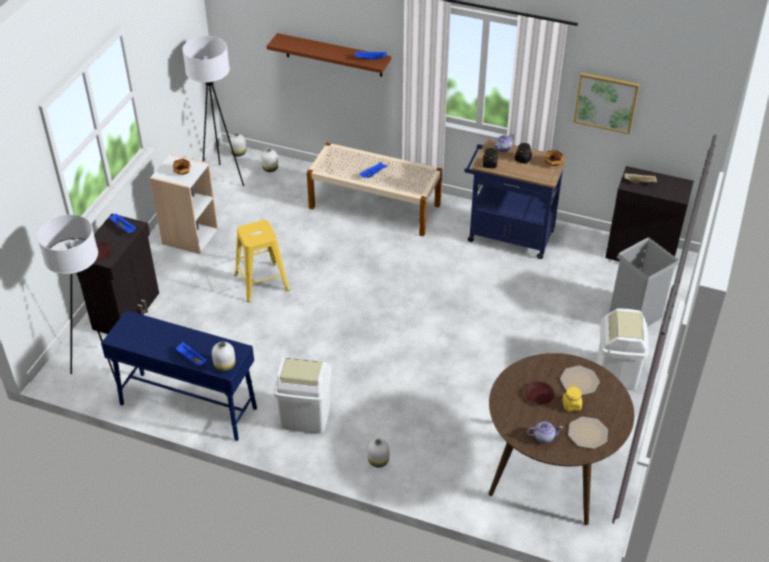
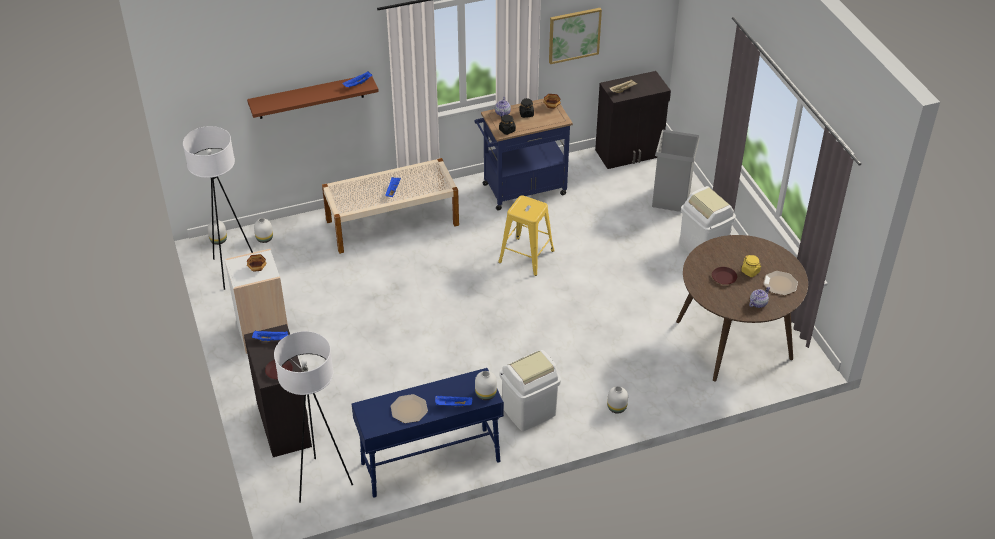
camera: 40 degrees left, 0 degrees up
(262, 282) = (372, 334): yellow stool -> yellow stool (526, 256)
(579, 381) = (737, 253): plate -> plate (408, 409)

